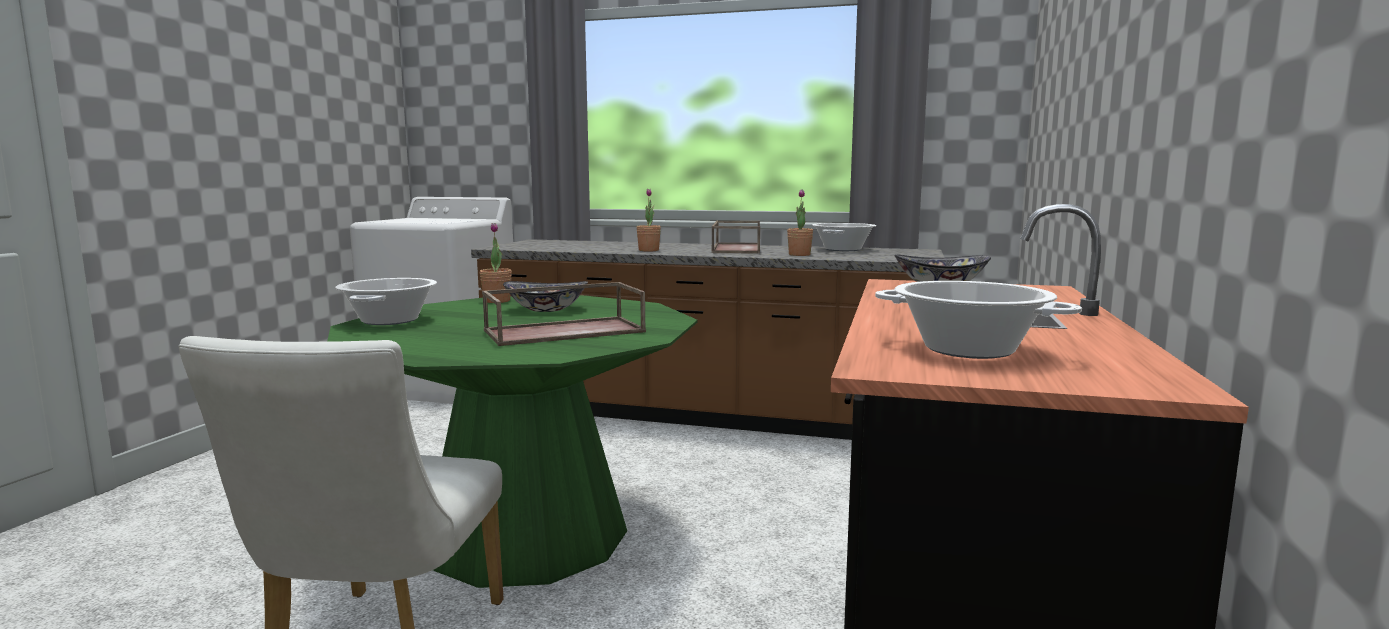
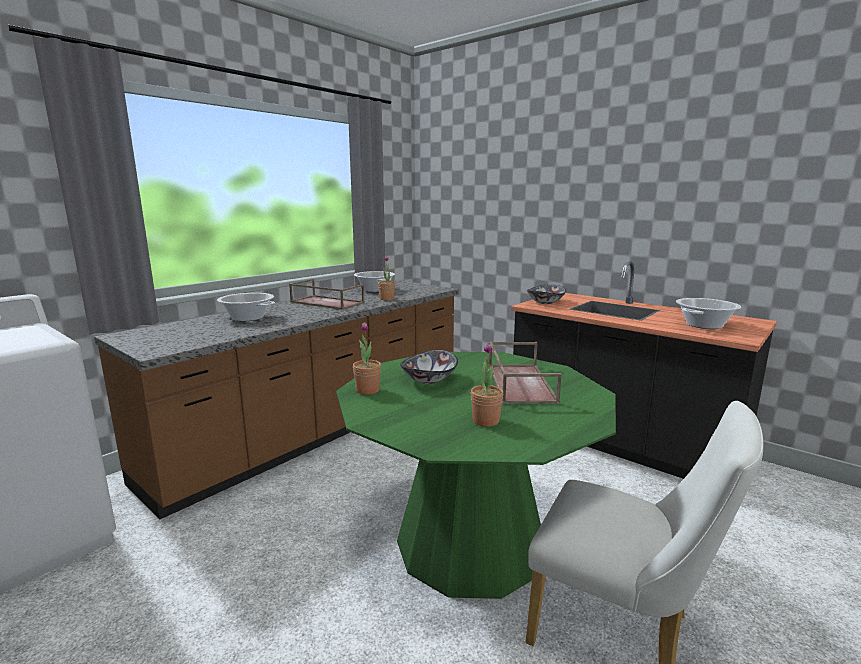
camera: 65 degrees left, 5 degrees up
(390, 320) = (425, 433): cooking pot -> cooking pot (248, 318)
(648, 250) = (295, 318): potted plant -> potted plant (486, 421)

